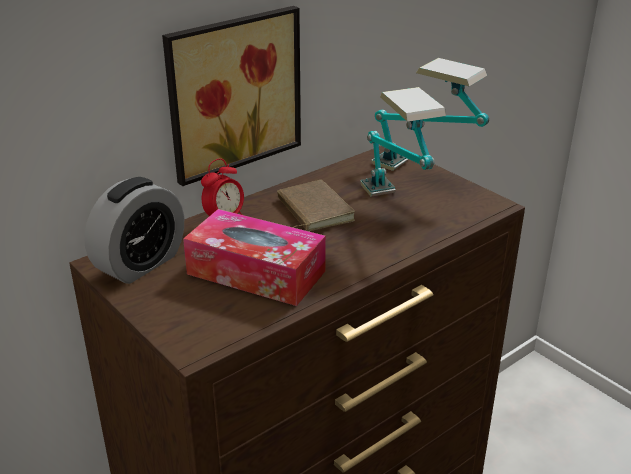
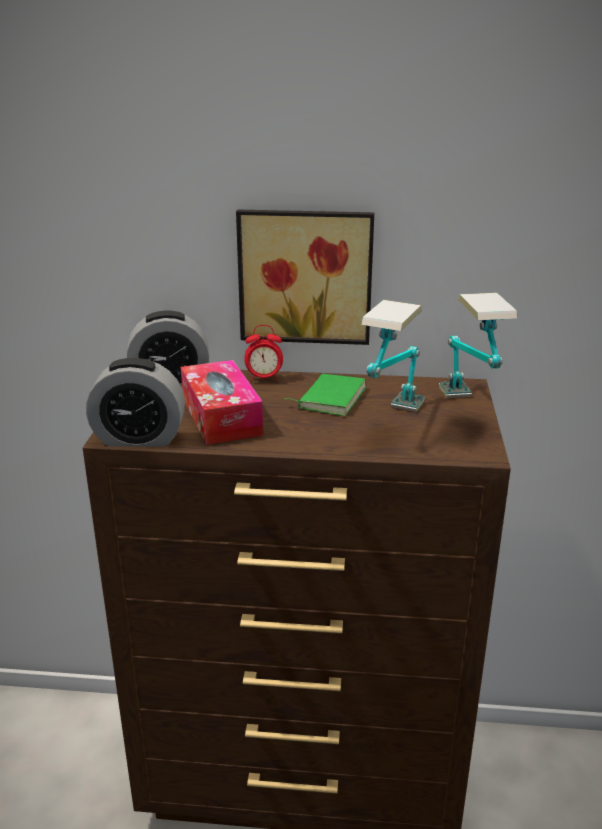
camera: 45 degrees right, 5 degrees down
(225, 334) = (139, 438): none -> alarm clock
(312, 210) = (330, 398): brown book -> green book

